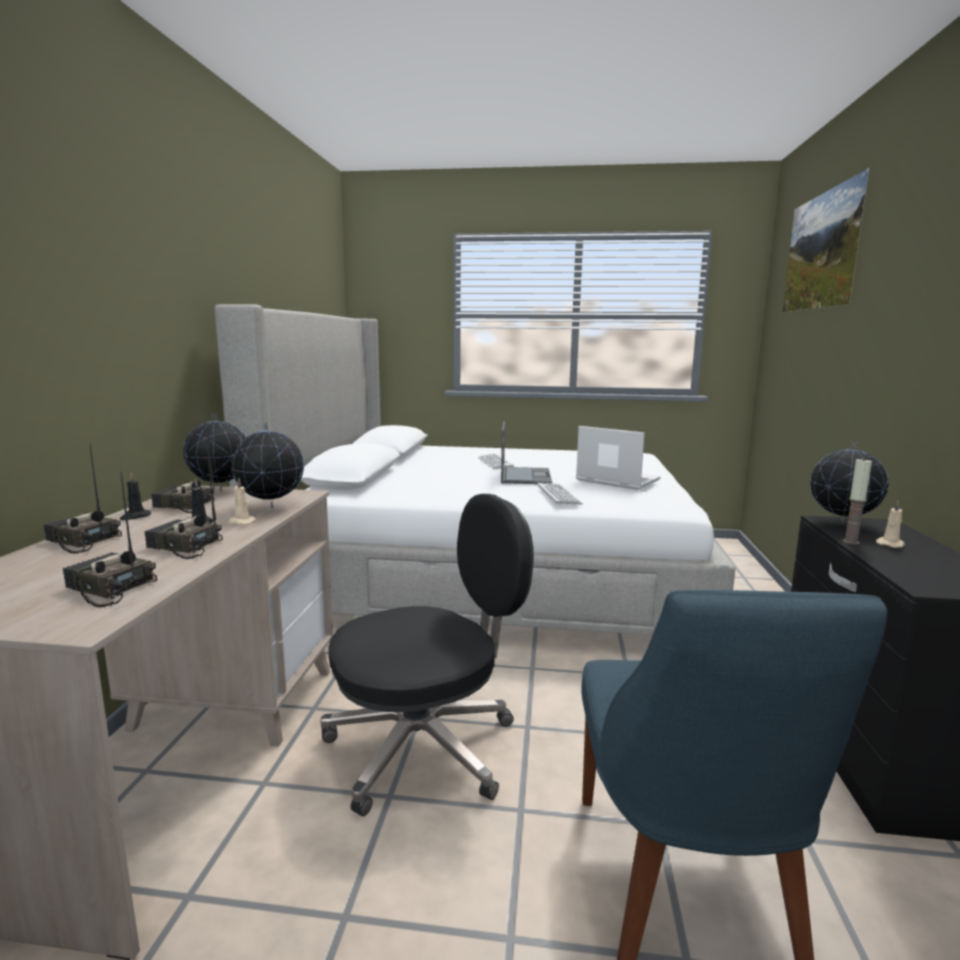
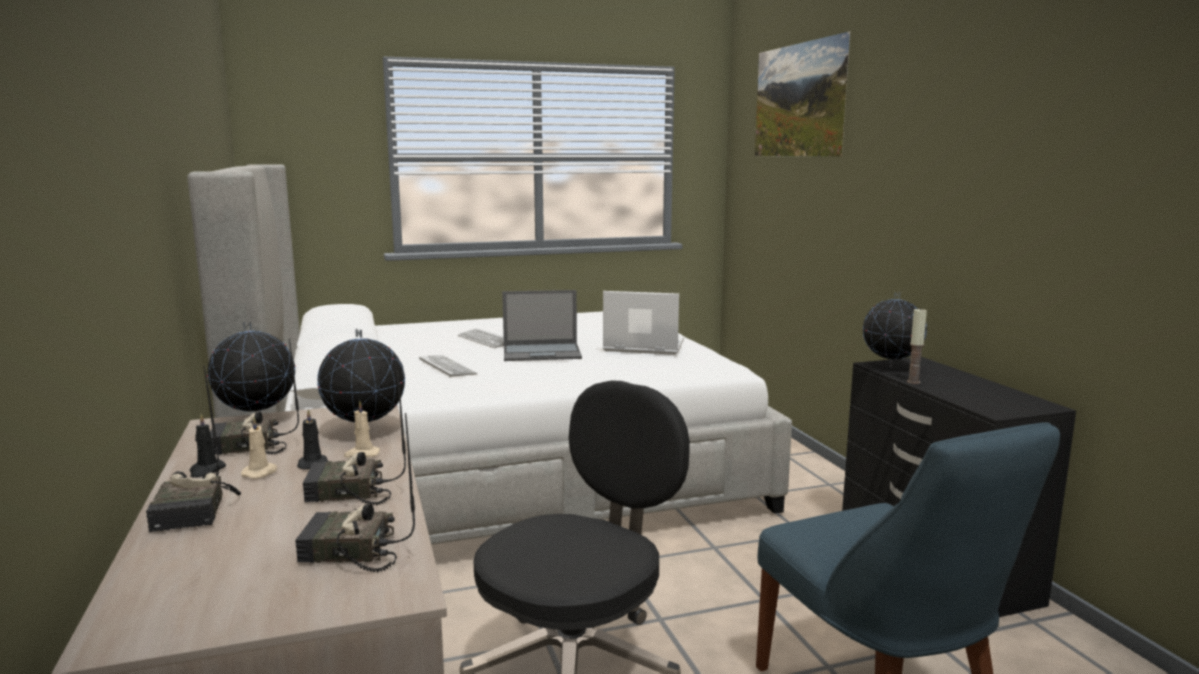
camera: 25 degrees left, 0 degrees up
(81, 541) = (197, 512): radio -> radio turned 105 degrees counterclockwise
(525, 476) = (542, 352): laptop -> laptop turned 105 degrees clockwise
(558, 495) = (605, 370): keyboard -> keyboard (447, 367)
(890, 544) = (940, 379): beige candle -> beige candle (261, 473)

